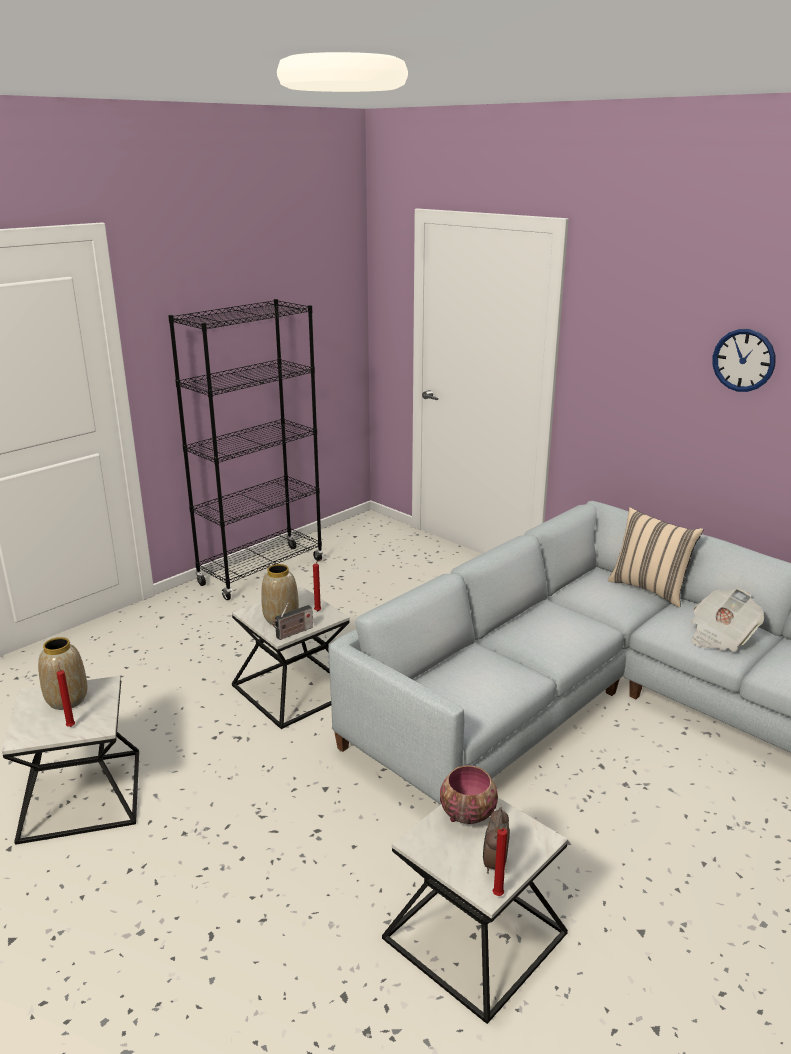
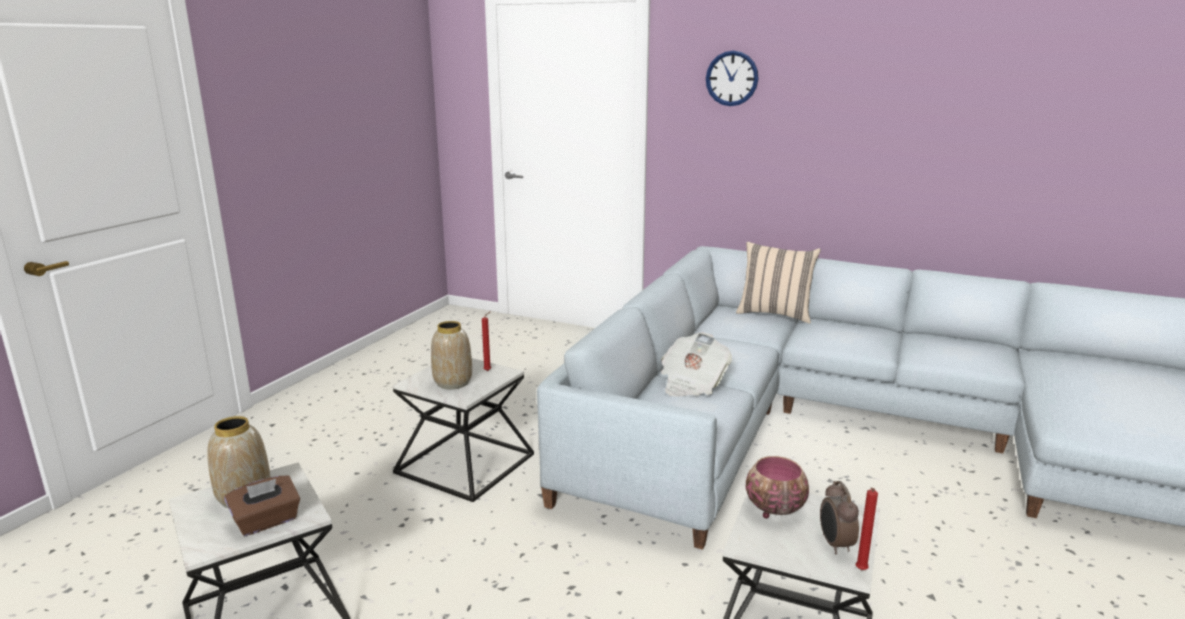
camera: 20 degrees left, 5 degrees down
(71, 725) = (267, 521): red candle -> brown tissue box
(261, 572) = (366, 369): black bookcase -> none
(293, 633) = (475, 392): radio -> none
(720, 636) = (860, 338): newspaper -> newspaper (692, 383)
(743, 360) = (830, 97): wall clock -> wall clock (732, 78)

